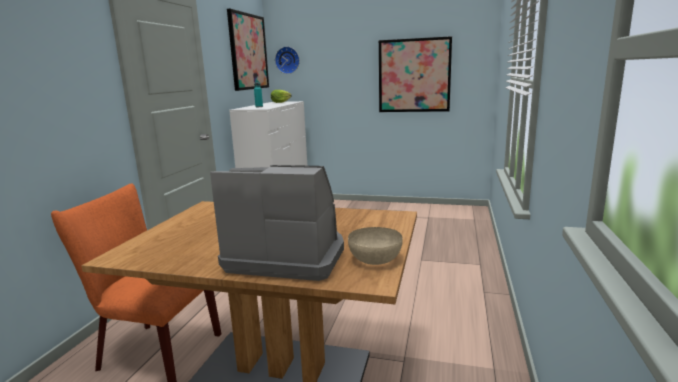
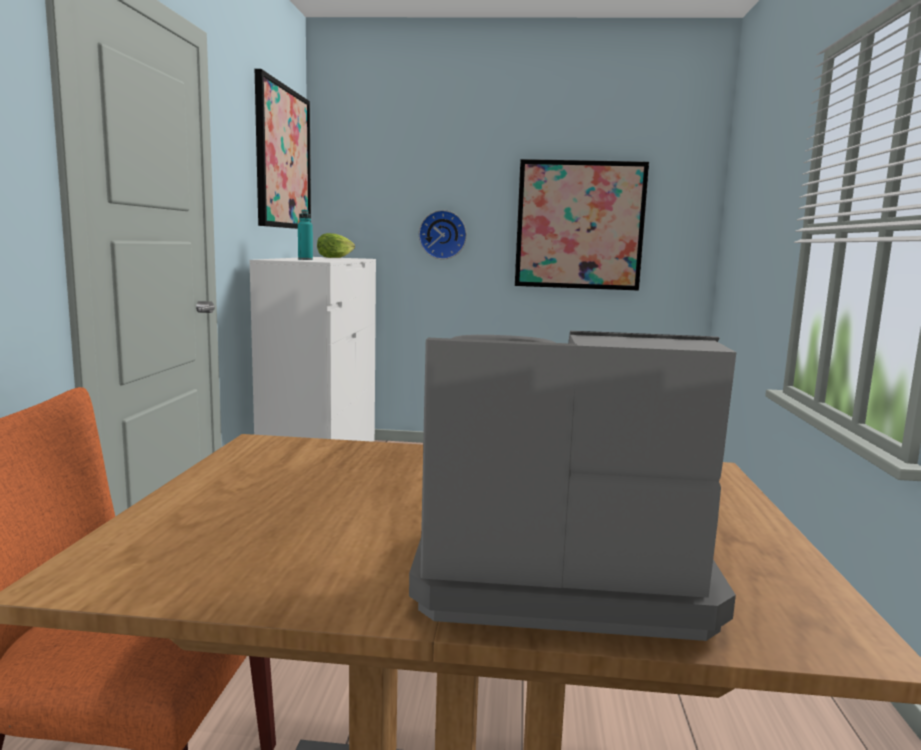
camera: 10 degrees left, 5 degrees down
(287, 60) = (349, 183): wall clock -> wall clock (443, 234)
(375, 259) = (774, 574): beige bowl -> none

